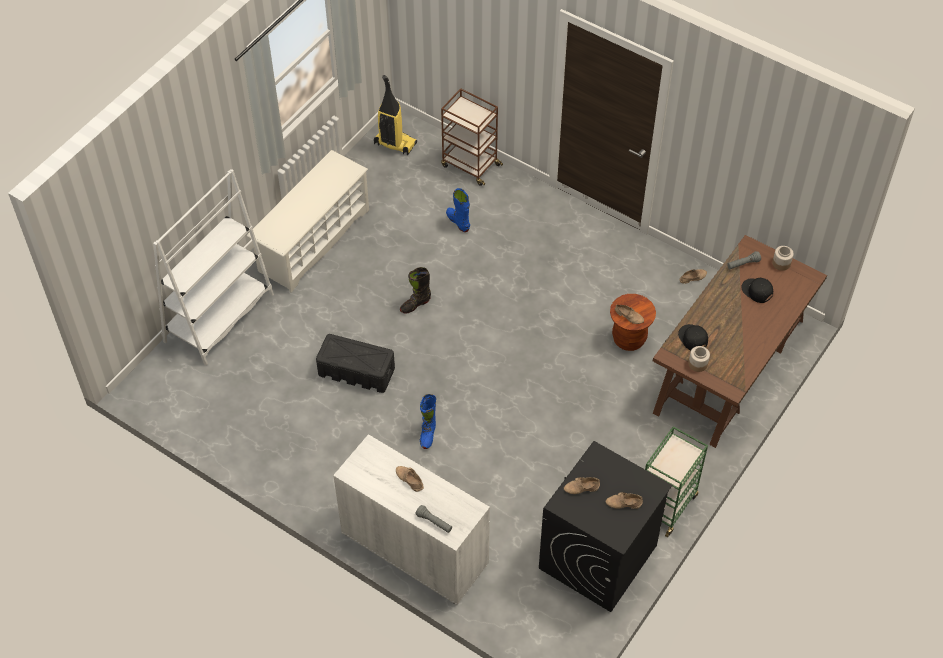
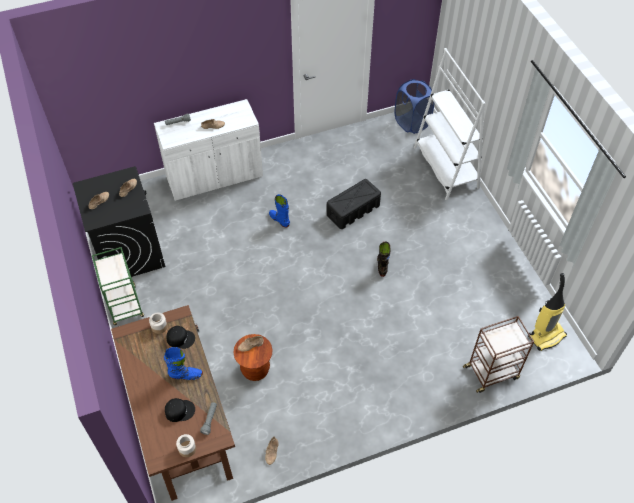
camera: 125 degrees right, 0 degrees up
(160, 389) = (411, 123): none -> blue laundry basket
(313, 240) = (478, 241): white shoe rack -> none
(458, 222) = (438, 331): blue boot -> blue boot (185, 375)

